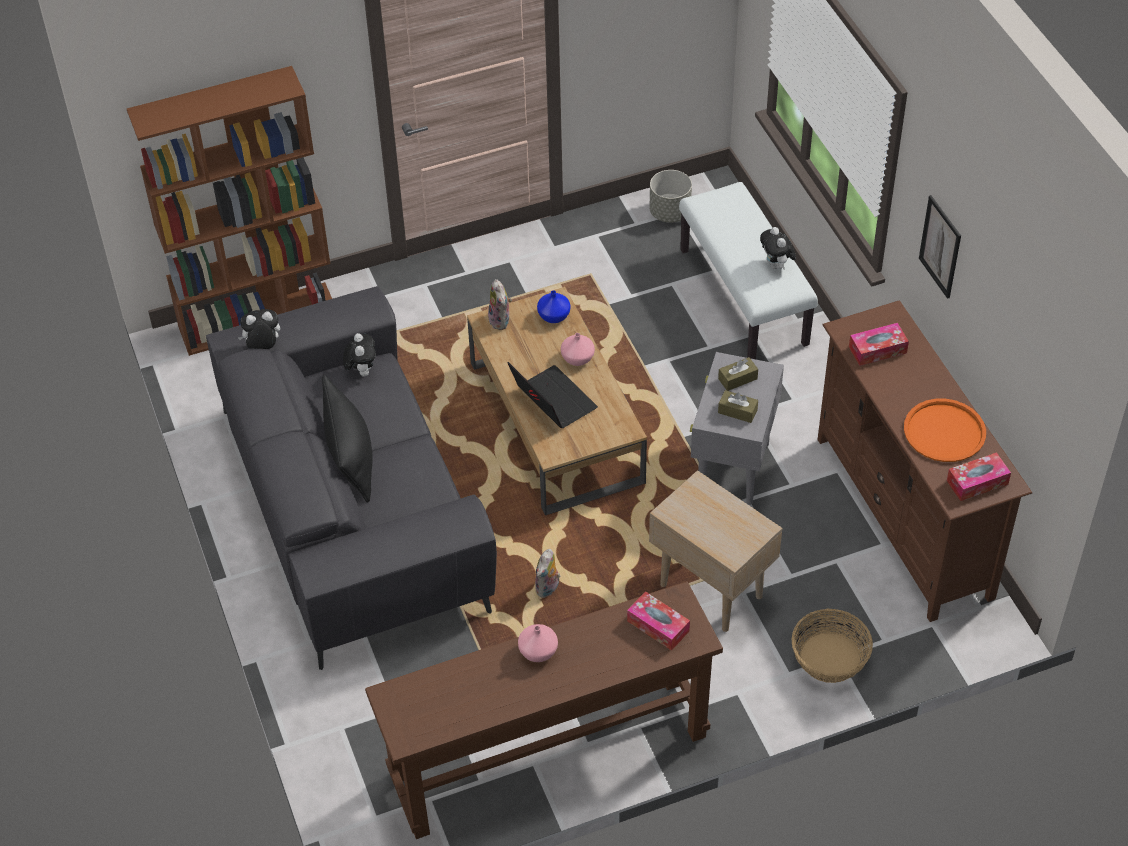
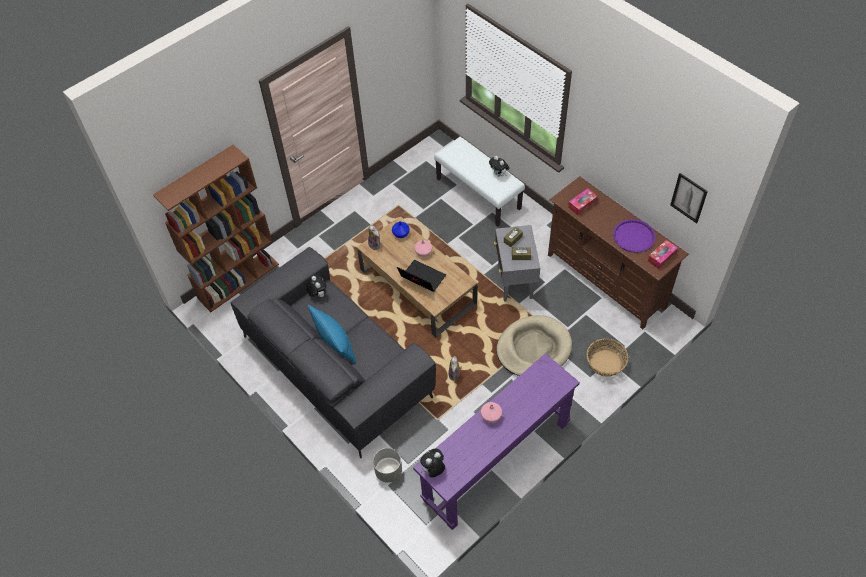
camera: 20 degrees left, 5 degrees up
(263, 347) = (265, 299): plush toy -> plush toy (433, 470)
(351, 457) = (334, 342): black pillow -> blue pillow
(548, 754) = (496, 461): brown console table -> purple console table
(658, 626) = (543, 382): tissue box -> none
(669, 212) = (422, 161): grey planter -> grey planter (388, 471)
(710, 590) = (533, 348): beige side table -> beige dog bed
(940, 247) = (606, 145): picture -> picture (688, 198)
(944, 431) = (634, 236): orange tray -> purple tray

